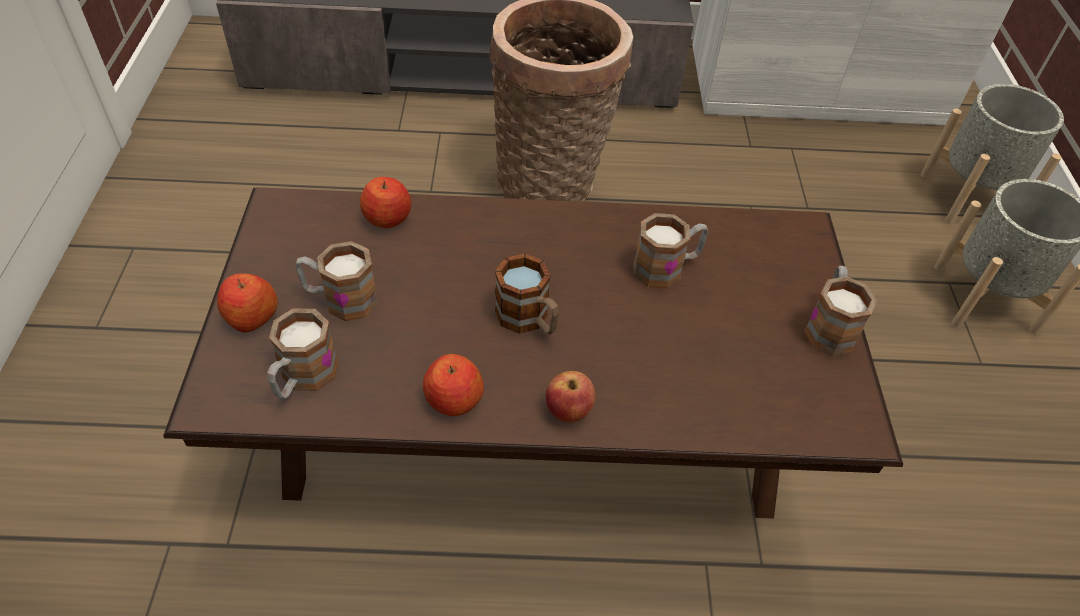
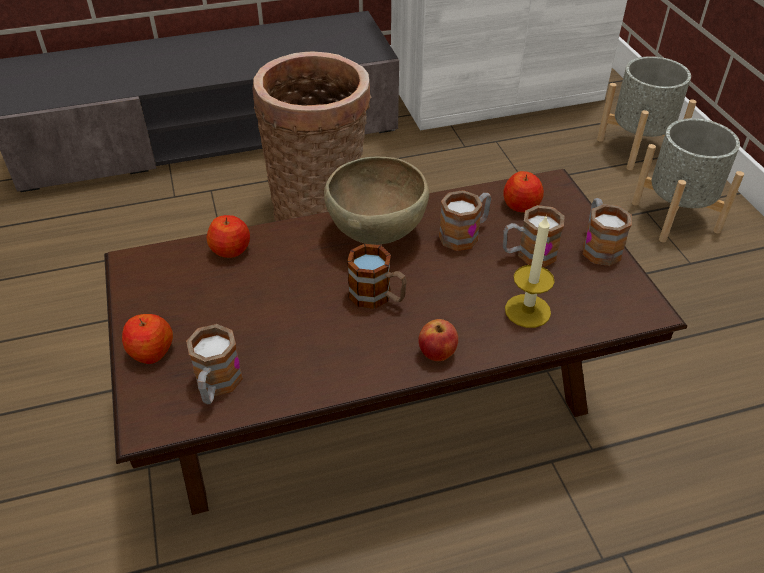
camera: 15 degrees left, 5 degrees down
(340, 299) = (220, 319): mug -> mug (528, 254)
(453, 400) = (345, 369): apple -> apple (521, 206)
(562, 240) = (377, 233): none -> brown bowl
(702, 387) = (527, 311): none -> candle

